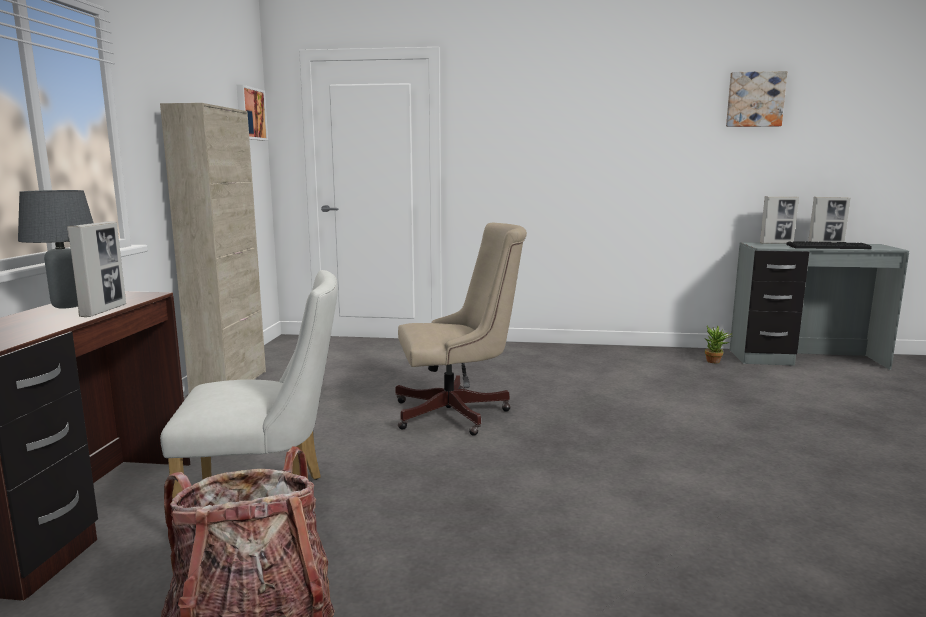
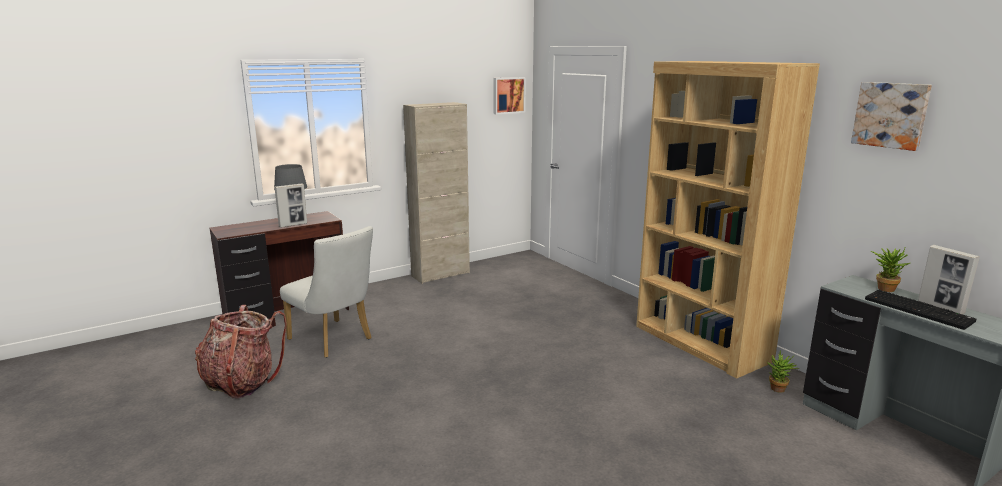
camera: 50 degrees right, 5 degrees up
(458, 413) = (494, 338): beige office chair -> none
(607, 354) = (700, 343): none -> brown bookcase
(776, 243) = (884, 288): picture frame -> potted plant

